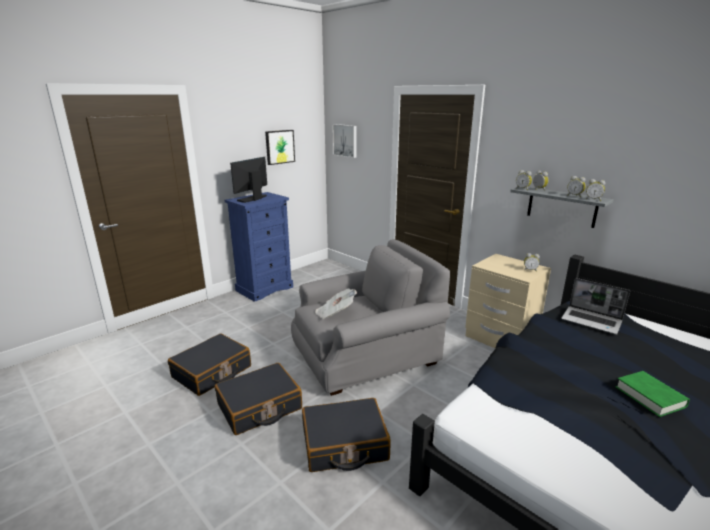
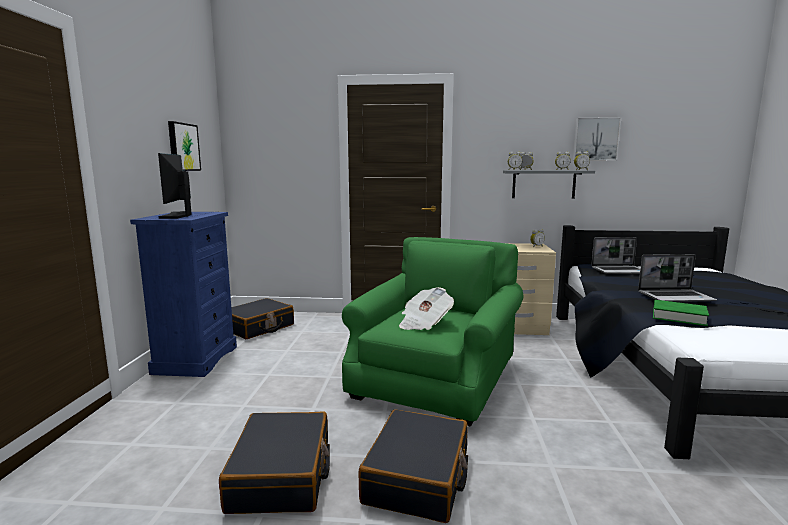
camera: 40 degrees left, 10 degrees down
(344, 444) = (561, 460): black suitcase -> black suitcase (258, 327)
(345, 140) = (261, 144): picture -> picture (595, 139)
(365, 354) = (434, 378): grey armchair -> green armchair
(557, 368) = (675, 297): none -> laptop
(650, 397) = (742, 295): green book -> green book (679, 317)

